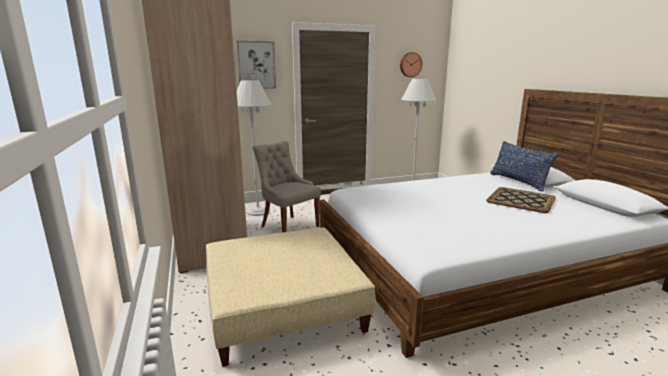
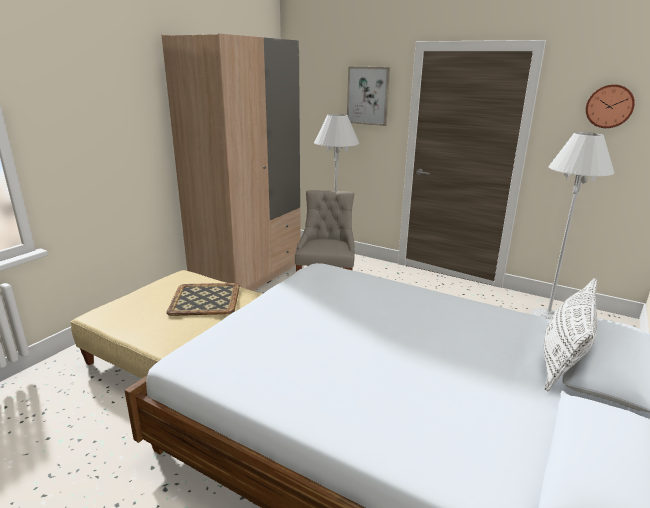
camera: 50 degrees right, 5 degrees up
(518, 182) = (563, 359): blue pillow -> white pillow
(520, 200) = (459, 378): tray -> tray (204, 299)

